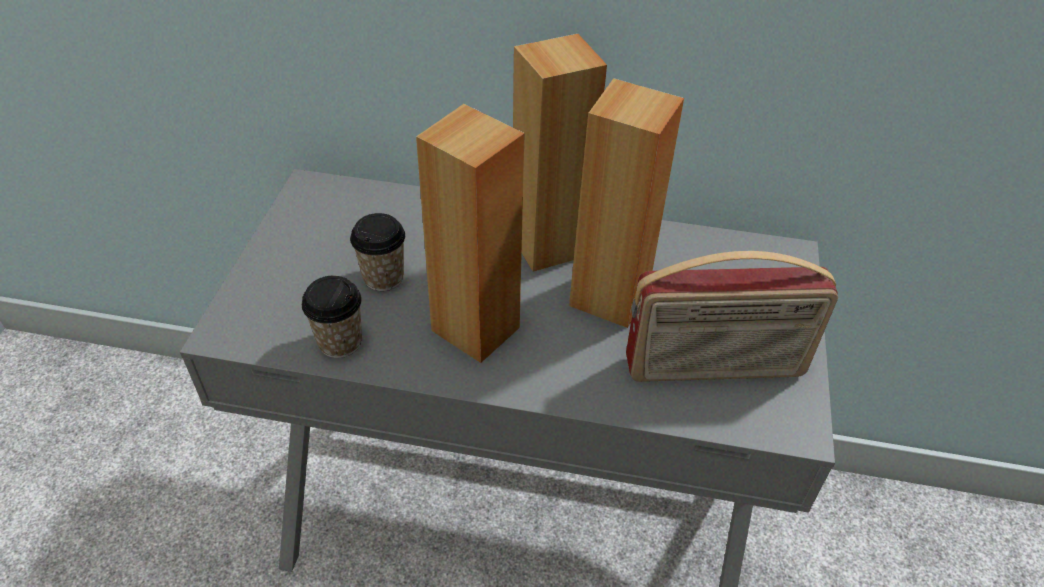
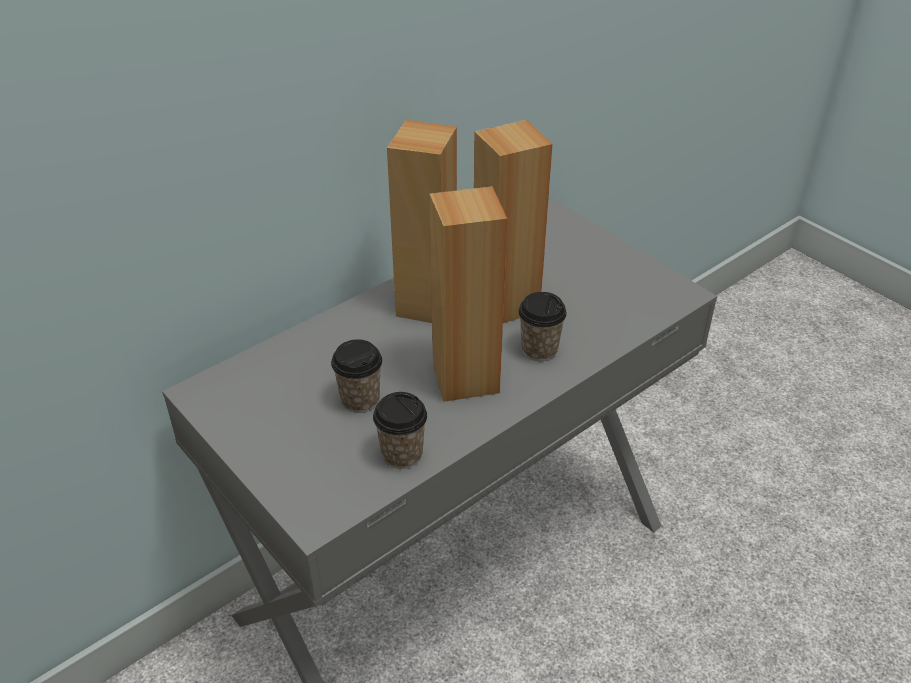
camera: 50 degrees left, 5 degrees down
(571, 358) = (539, 350): none -> cup
(715, 368) = (609, 297): radio -> none

